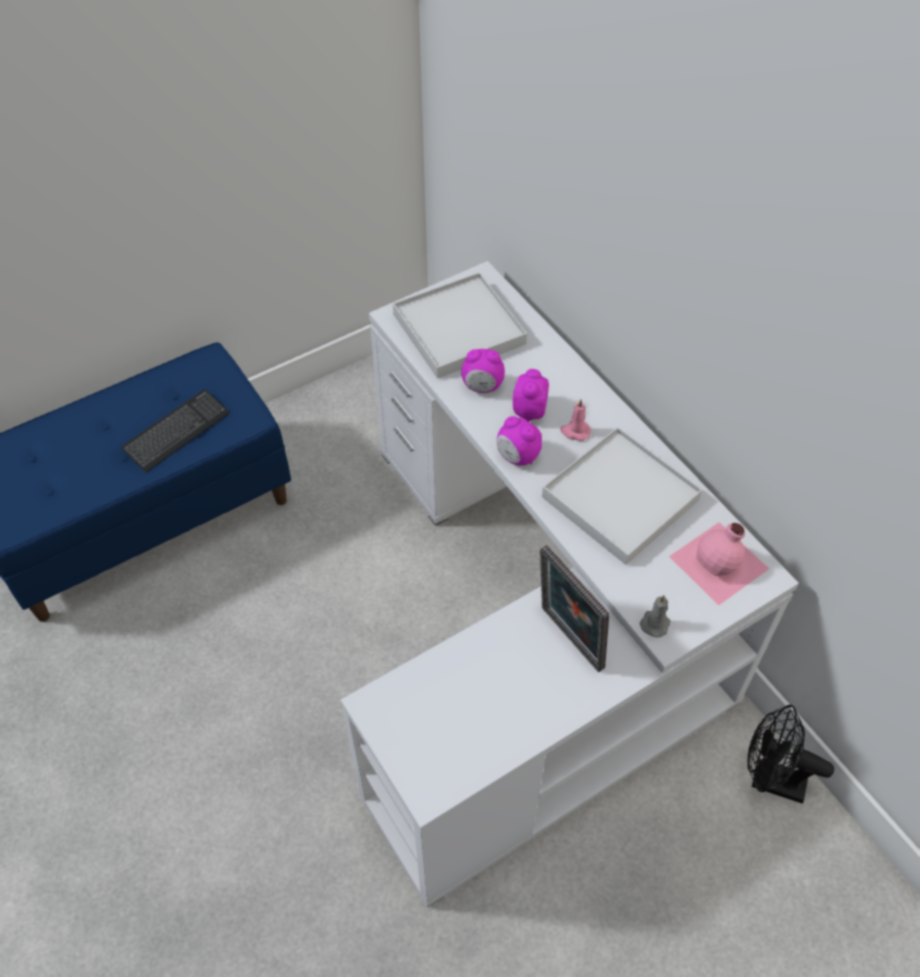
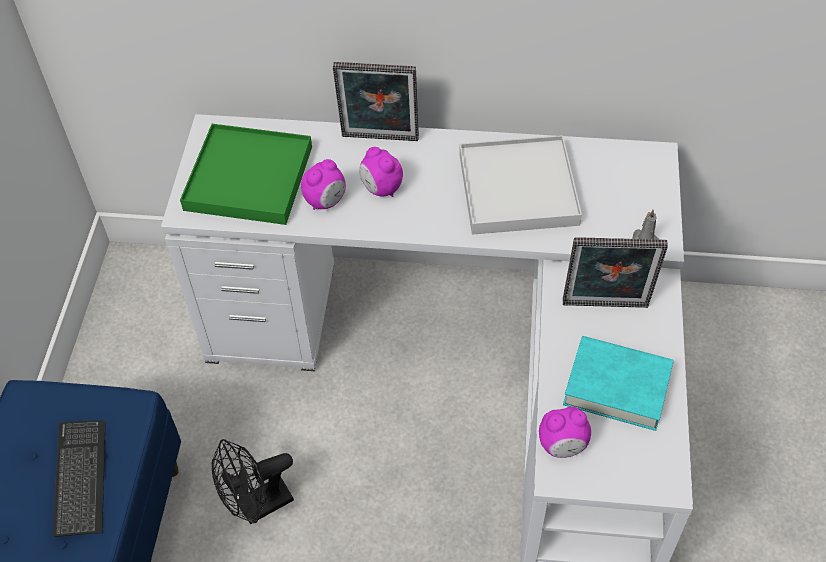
camera: 50 degrees left, 0 degrees up
(459, 329) = (249, 178): white tray -> green tray
(494, 697) = (617, 387): none -> turquoise book
(517, 457) = (419, 224): alarm clock -> alarm clock (562, 446)
(575, 431) = (429, 174): pink candle -> none
(576, 379) = (379, 140): none -> picture frame
(720, 562) = (625, 171): pink bottle -> none
(769, 780) = (710, 312): black fan -> black fan (258, 507)

